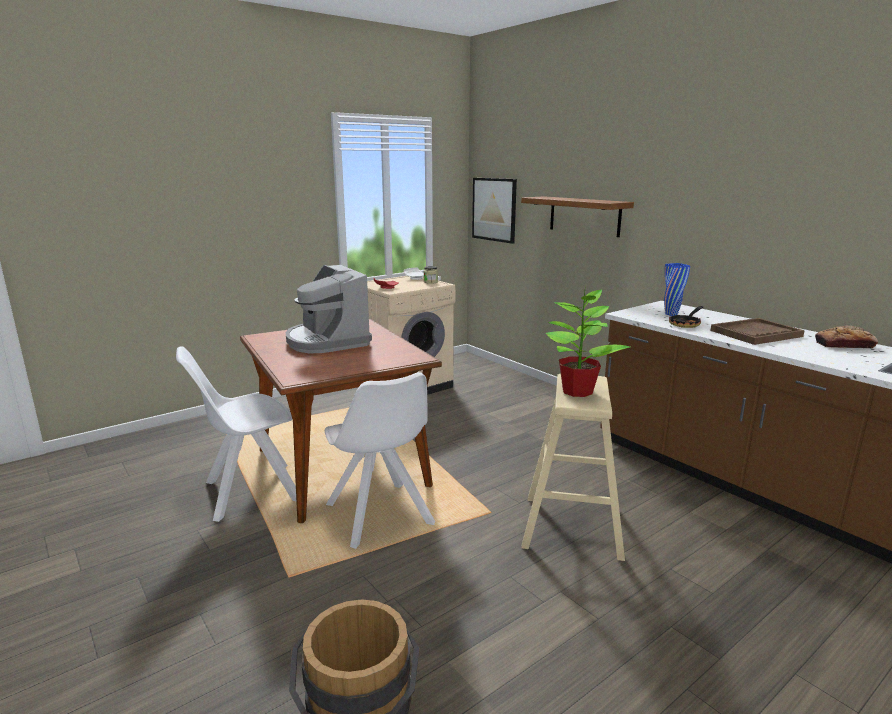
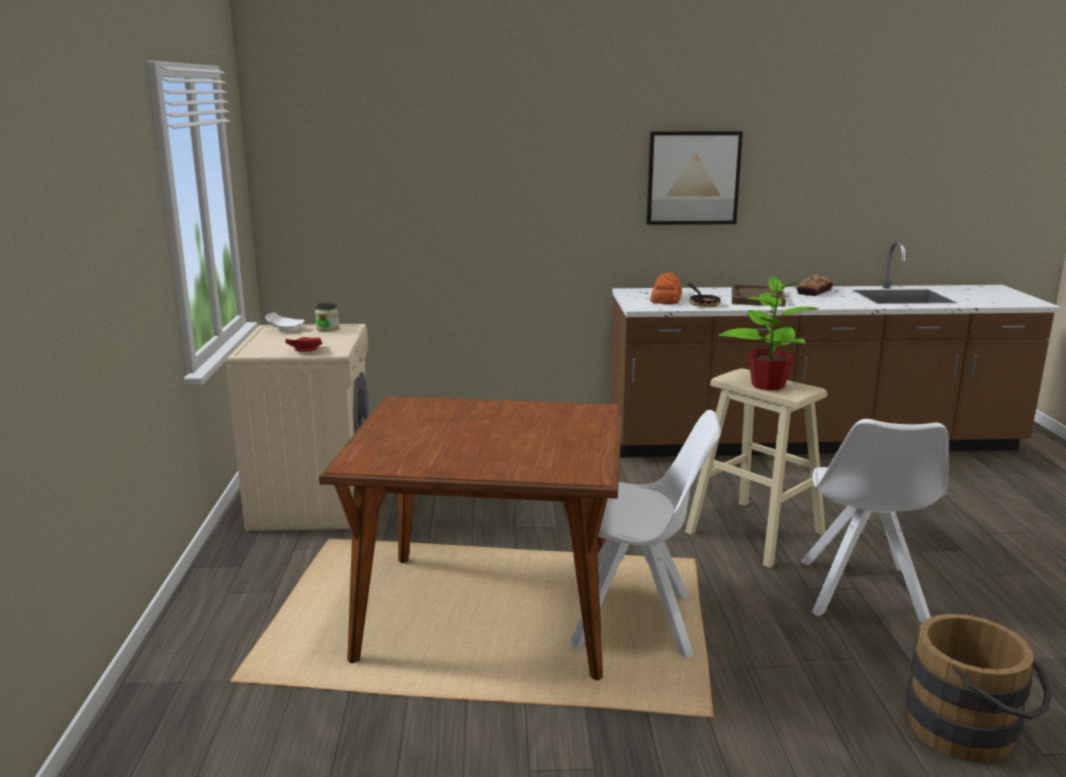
camera: 55 degrees left, 0 degrees up
(249, 492) = (470, 701): white chair -> white chair (862, 593)
(327, 341) = (456, 433): coffee machine -> none
(494, 209) = (315, 206): picture -> picture (693, 178)
(584, 216) = (489, 202): shelf -> none
(671, 314) = (665, 298): blue vase -> bread

